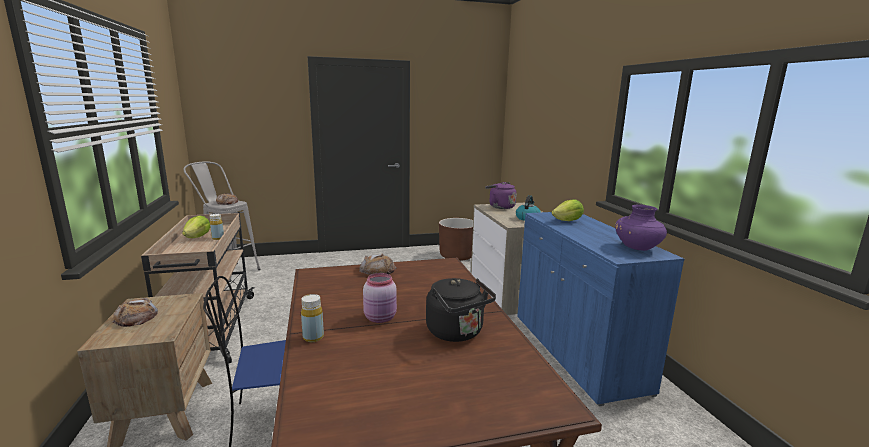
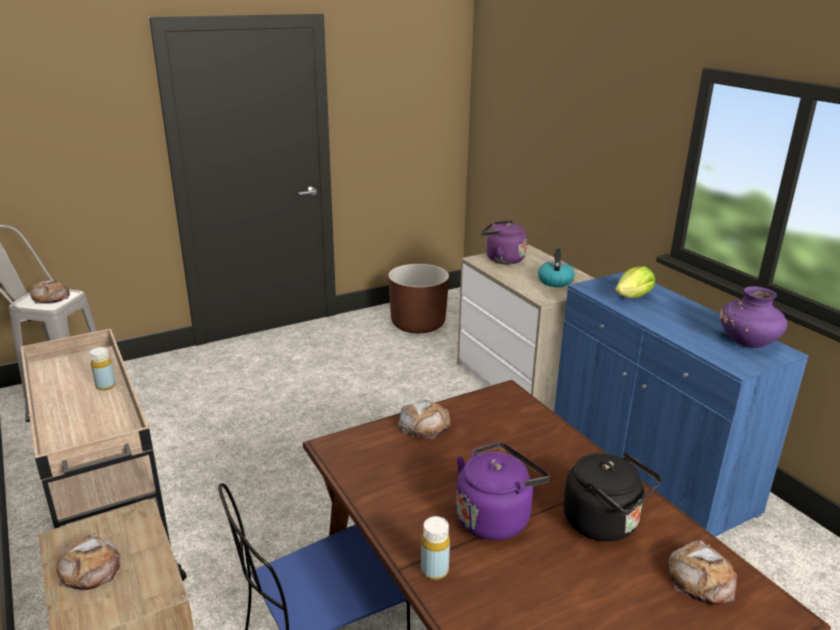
camera: 15 degrees left, 10 degrees up
(198, 237) = (69, 389): lettuce -> none
(381, 318) = (495, 517): pink jar -> purple kettle
(507, 374) = (701, 579): none -> bread

